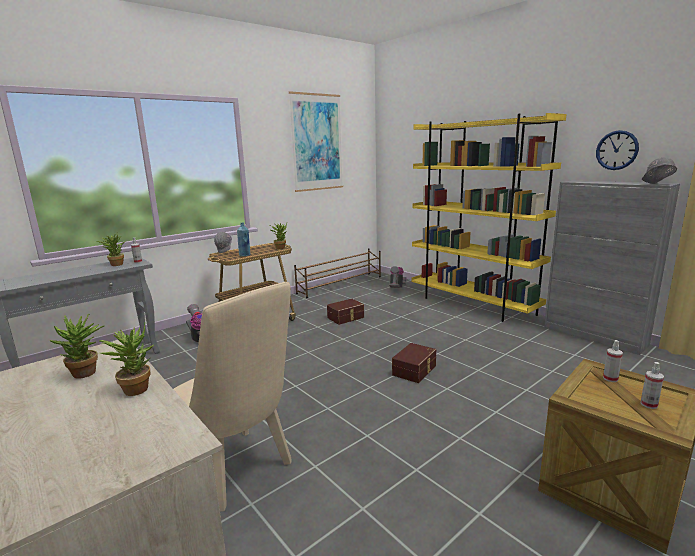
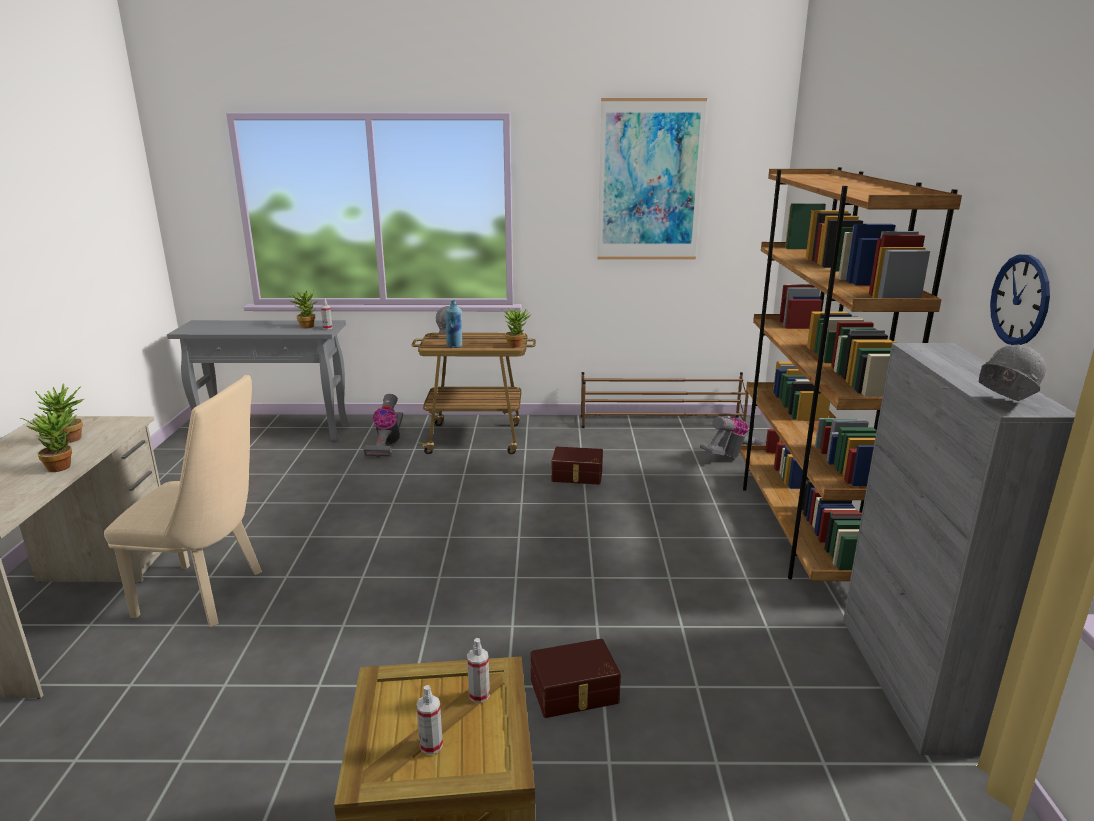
camera: 40 degrees right, 5 degrees up
(241, 471) = (210, 594): beige chair -> beige chair turned 75 degrees counterclockwise
(415, 370) = (521, 584): brown storage box -> brown storage box (575, 692)
(472, 304) = (799, 530): yellow bookcase -> brown bookcase

